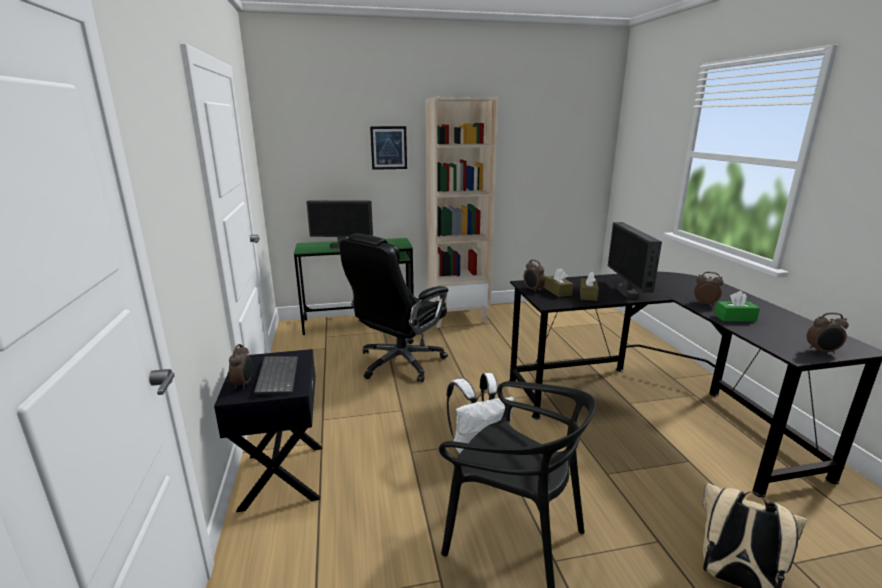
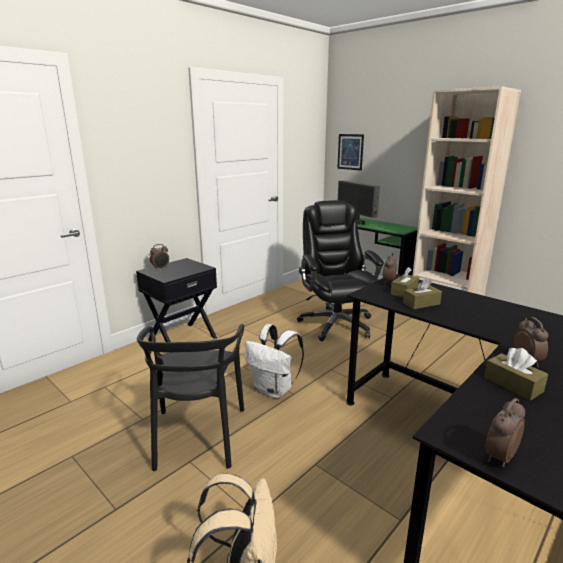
camera: 55 degrees right, 0 degrees up
(276, 376) = (176, 271): keyboard -> none
(389, 148) = (418, 141): picture -> picture (350, 152)
(399, 363) = (336, 323): black office chair -> black office chair turned 75 degrees clockwise
(627, 293) = (468, 318): monitor -> none
(735, 318) = (513, 384): green tissue box -> brown tissue box
(822, 352) = (499, 457): alarm clock -> alarm clock turned 75 degrees clockwise

